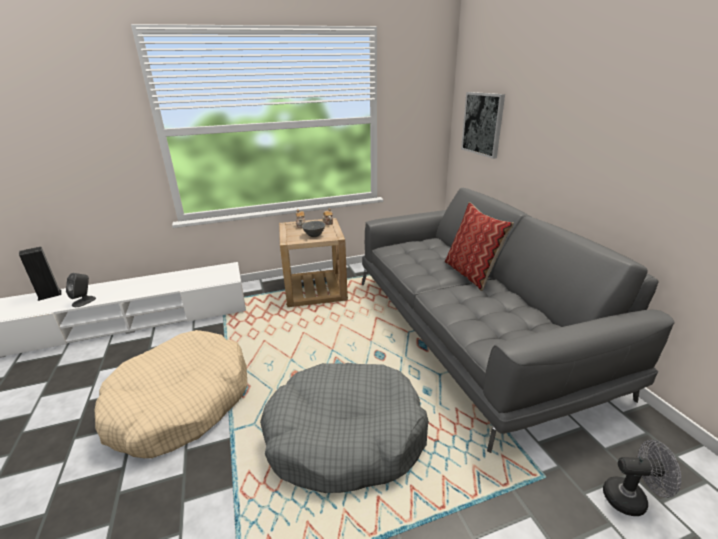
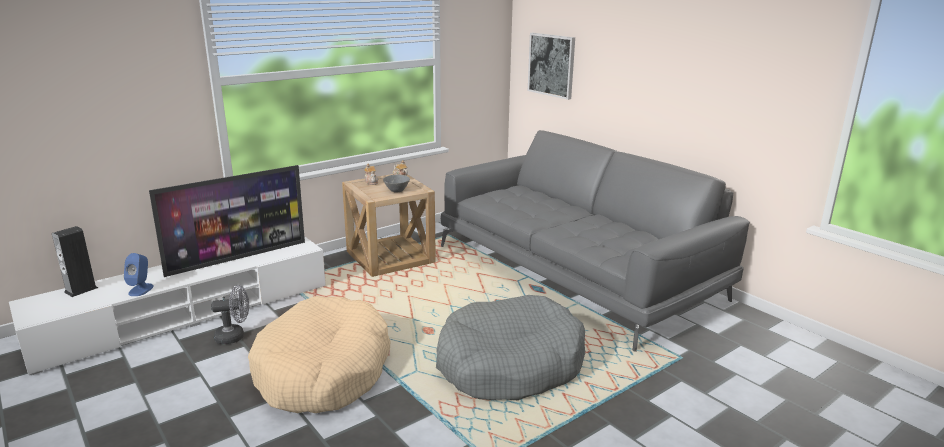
camera: 20 degrees left, 5 degrees down
(84, 301) = (141, 289): grey speaker -> blue speaker
(174, 281) = (238, 258): none -> television
(471, 274) = (573, 212): pillow -> none
(631, 498) = (744, 358): grey fan -> grey fan (234, 336)

